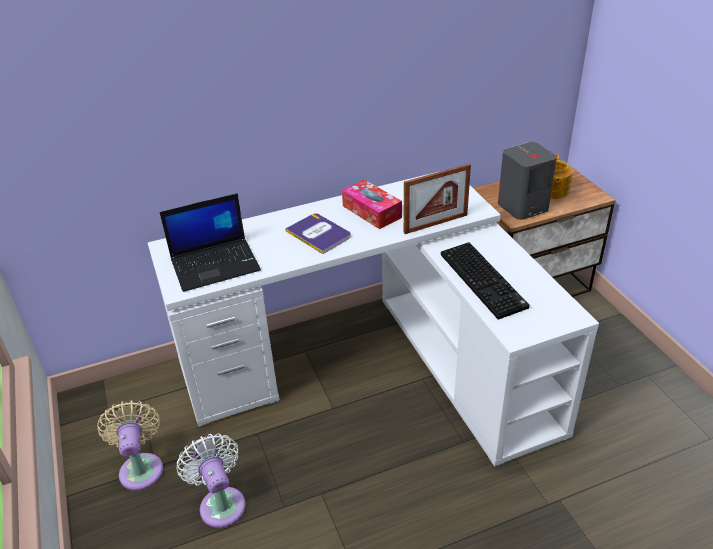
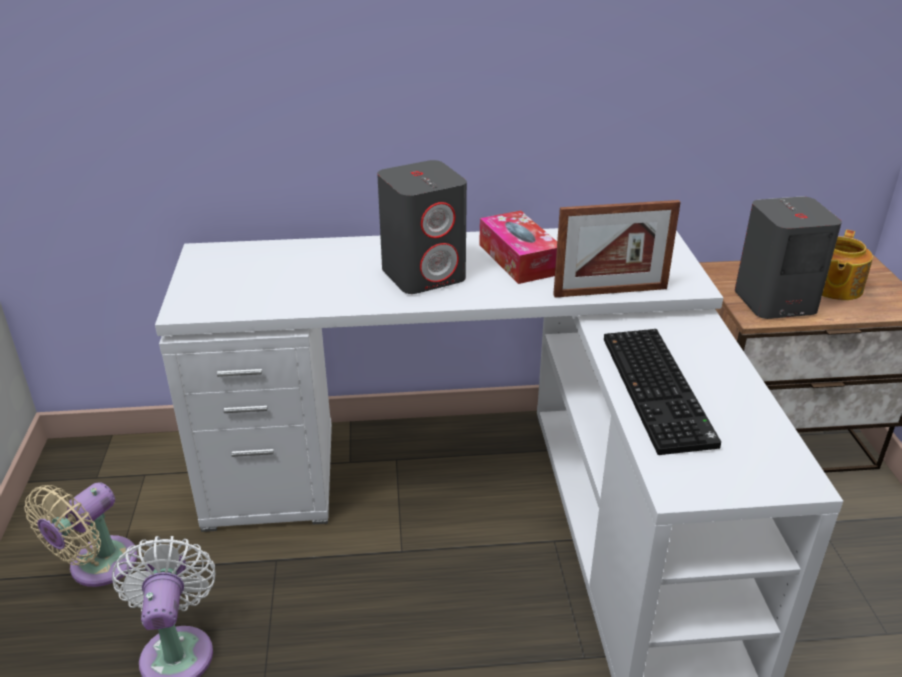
camera: 15 degrees right, 5 degrees down
(141, 467) = (97, 567): beige fan -> beige fan turned 150 degrees counterclockwise
(216, 264) = (256, 286): laptop -> none
(319, 234) = (424, 274): book -> grey speaker

